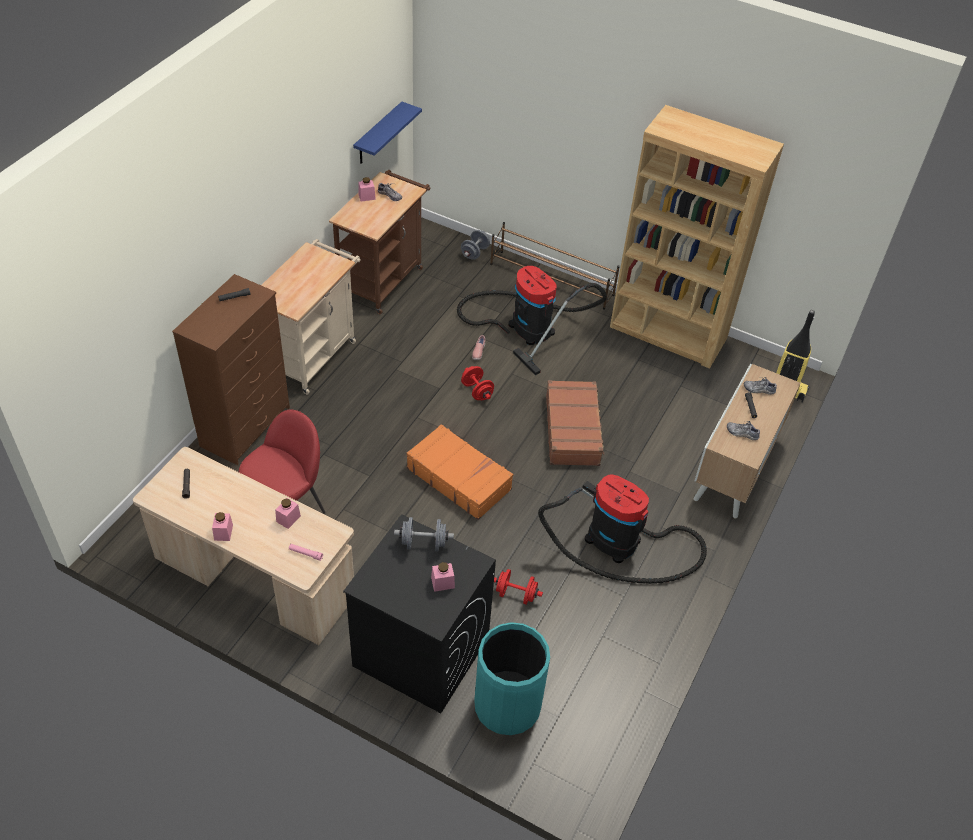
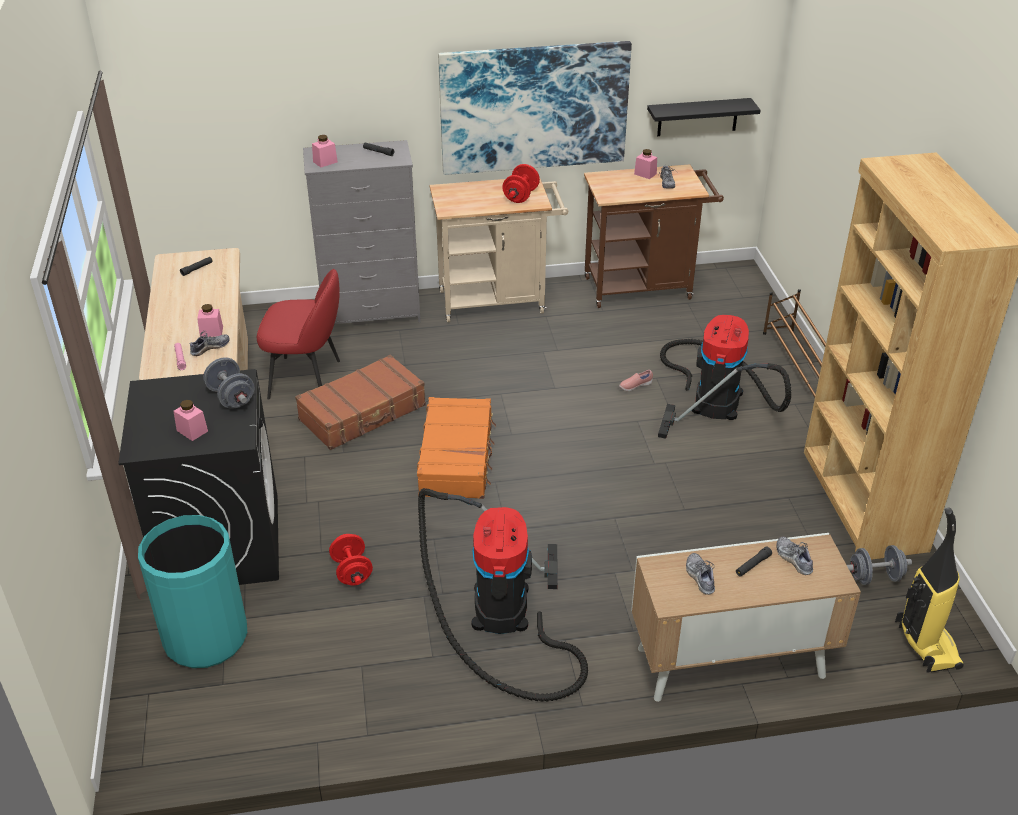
camera: 55 degrees right, 10 degrees down
(223, 532) = (163, 309): pink jar -> pink jar (325, 162)
(246, 426) = (372, 313): brown dresser -> grey dresser
(295, 192) = (534, 107): none -> picture
(309, 530) = (210, 348): none -> shoe
(378, 134) = (697, 117): blue shelf -> black shelf
(475, 253) = (763, 316): grey dumbbell -> grey dumbbell (875, 577)
(477, 391) = (583, 411): red dumbbell -> red dumbbell (521, 196)
(573, 430) = (618, 501): brown suitcase -> brown suitcase (363, 413)

